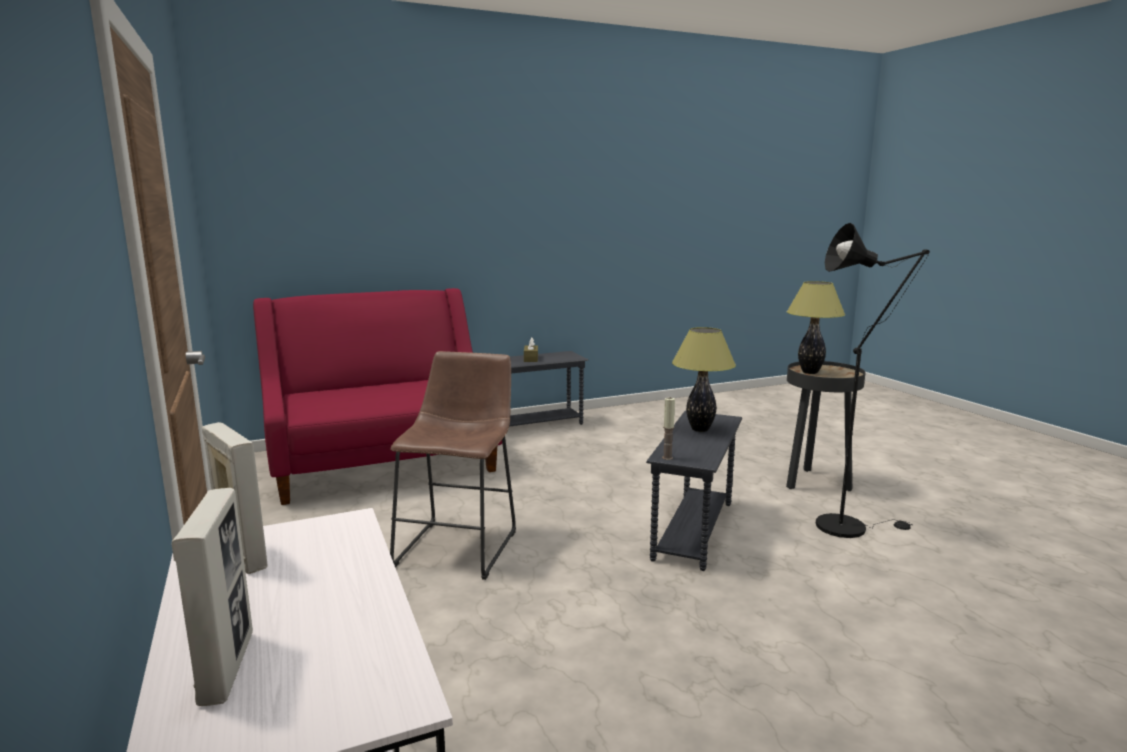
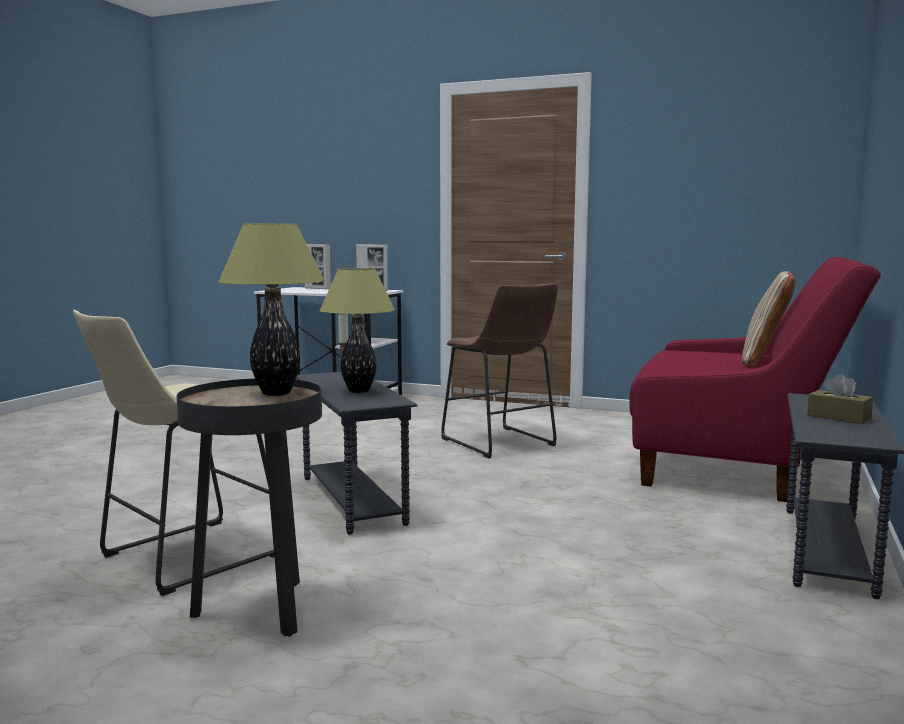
camera: 135 degrees right, 5 degrees down
(343, 387) = (765, 361): none -> beige pillow
(849, 526) = (182, 557): black floor lamp -> beige stool

